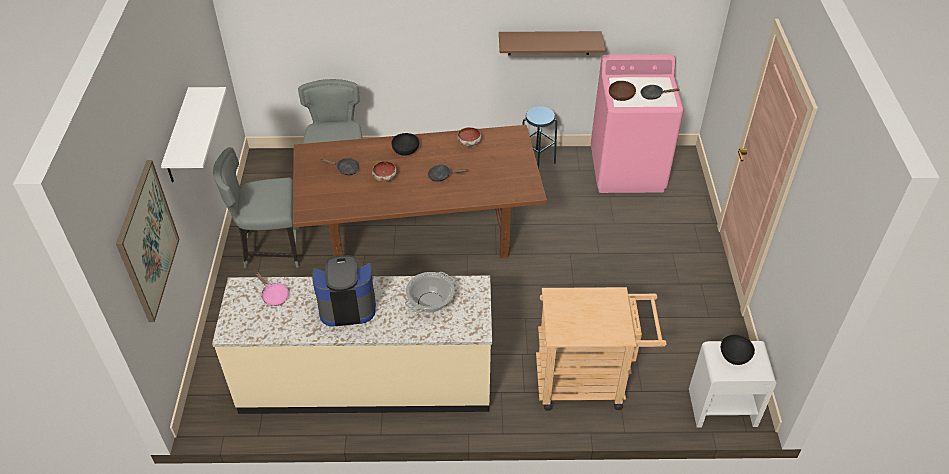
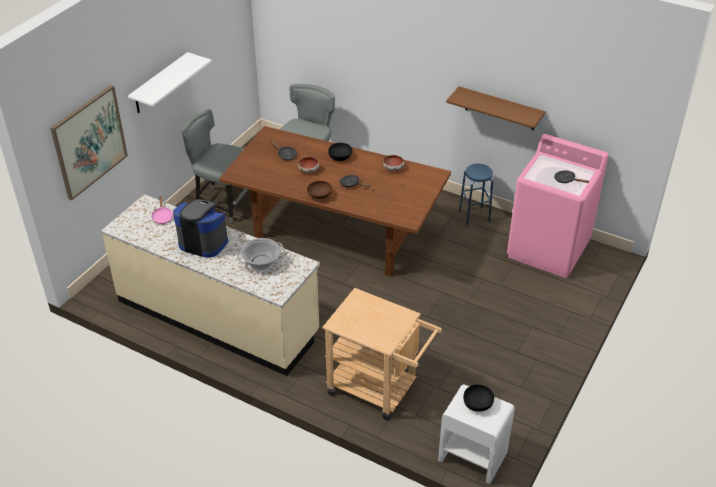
camera: 30 degrees right, 5 degrees down
(621, 98) = (535, 173): brown bowl -> brown bowl (319, 196)

